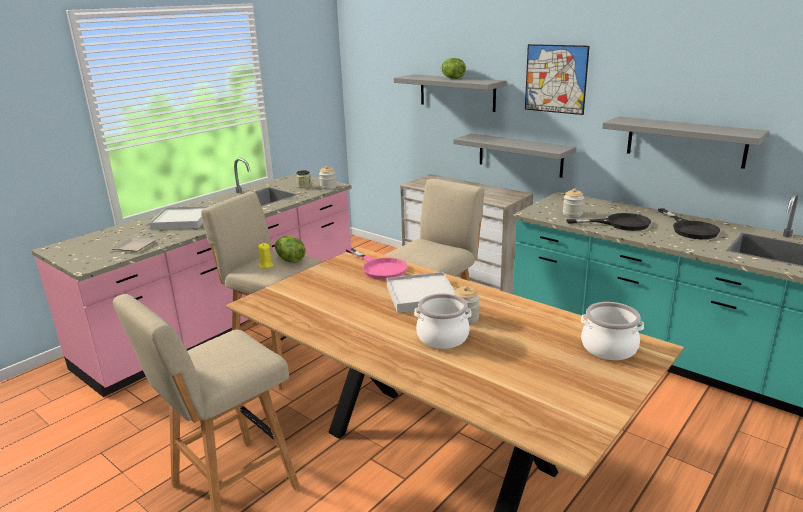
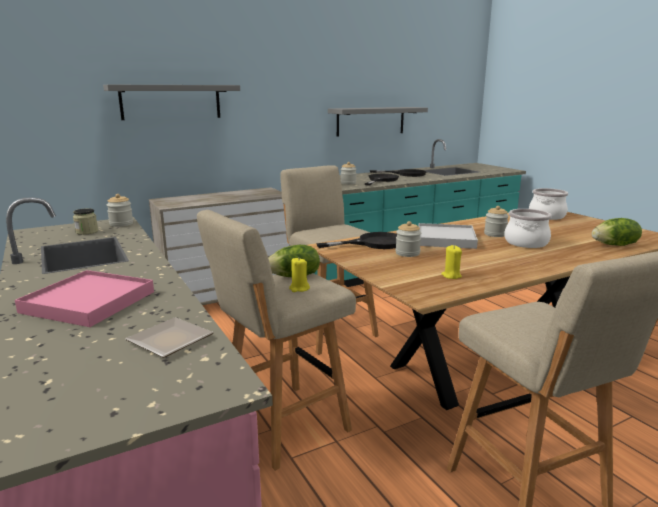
camera: 70 degrees left, 5 degrees down
(182, 220) = (89, 302): white tray -> pink tray
(304, 308) = (451, 276): none -> yellow candle
(358, 285) = (407, 253): none -> jar
(379, 268) = (373, 243): pink frying pan -> black frying pan
(452, 78) = (176, 84): lettuce -> lettuce (615, 245)
(520, 155) = (250, 155): grey shelf -> none
(555, 79) = (276, 81): picture -> none

